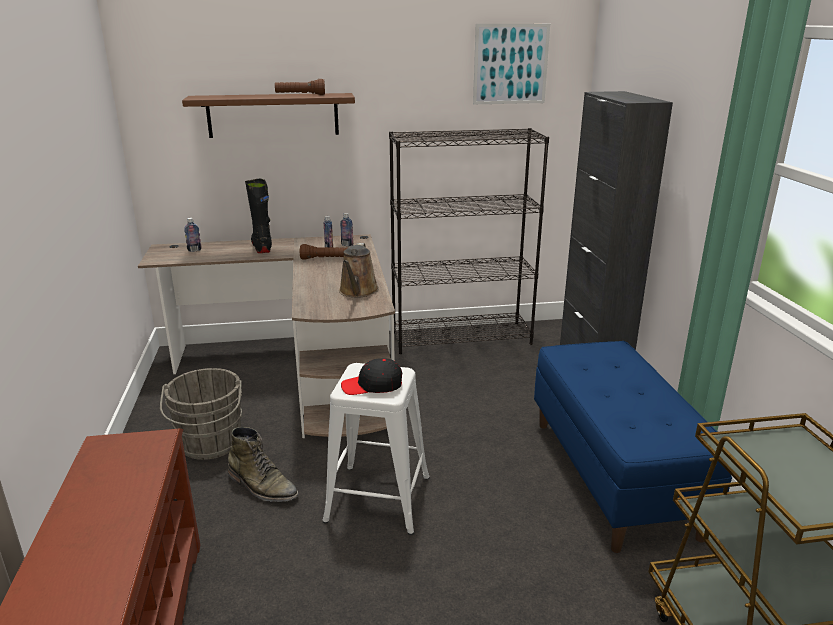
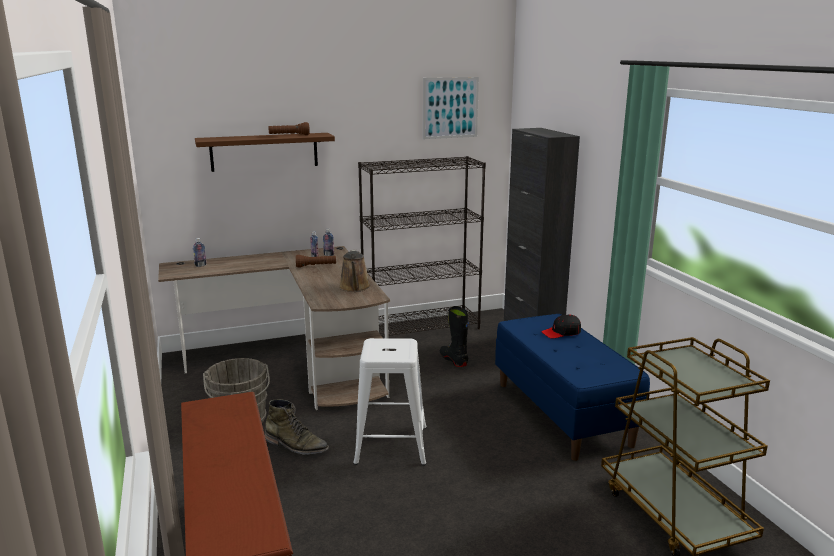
camera: 10 degrees left, 5 degrees down
(262, 247) = (258, 260): black boot -> black boot (453, 360)
(372, 385) = (389, 351): black cap -> black cap (561, 333)

